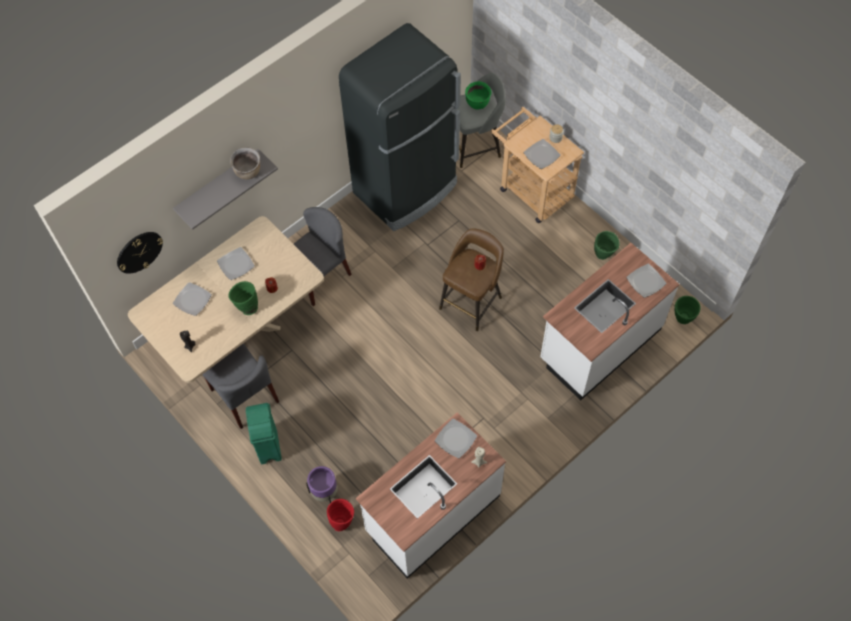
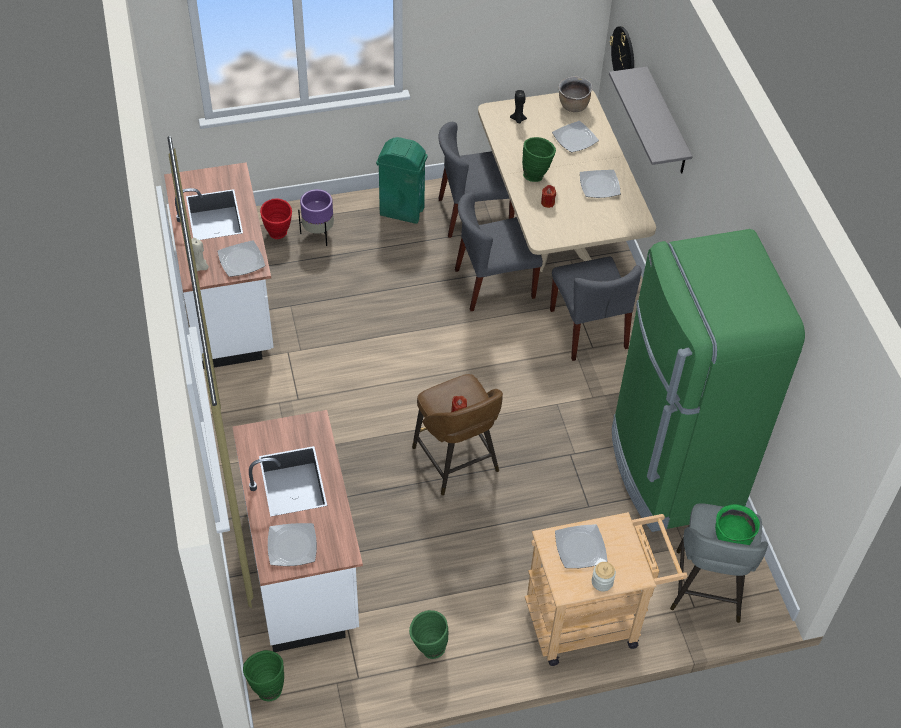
camera: 115 degrees right, 10 degrees down
(248, 172) = (660, 136): brown cooking pot -> brown cooking pot (573, 106)
(309, 350) = (494, 284): none -> grey chair
(406, 189) = (673, 471): black fridge -> green fridge

